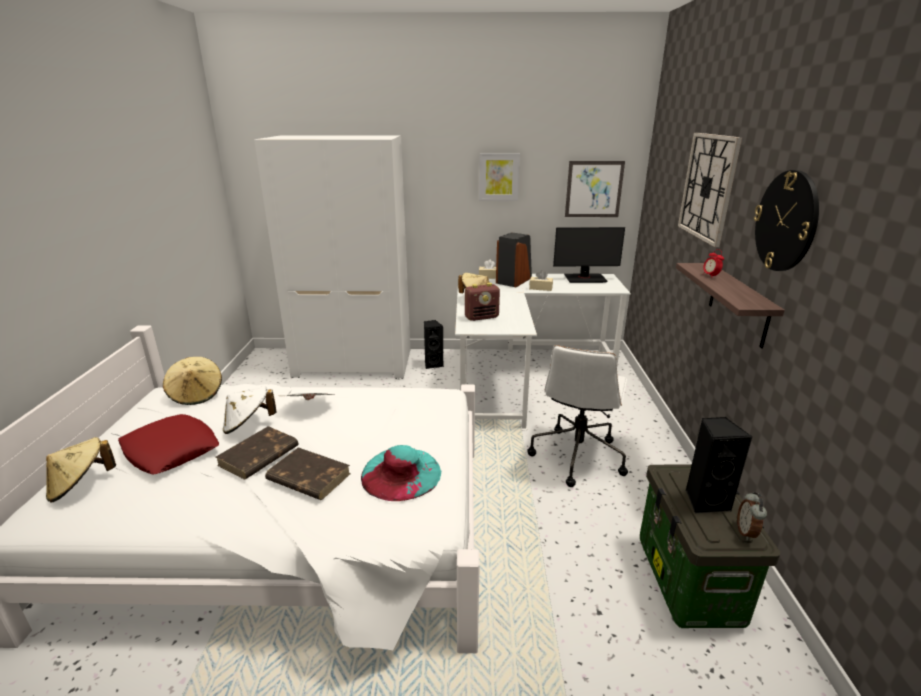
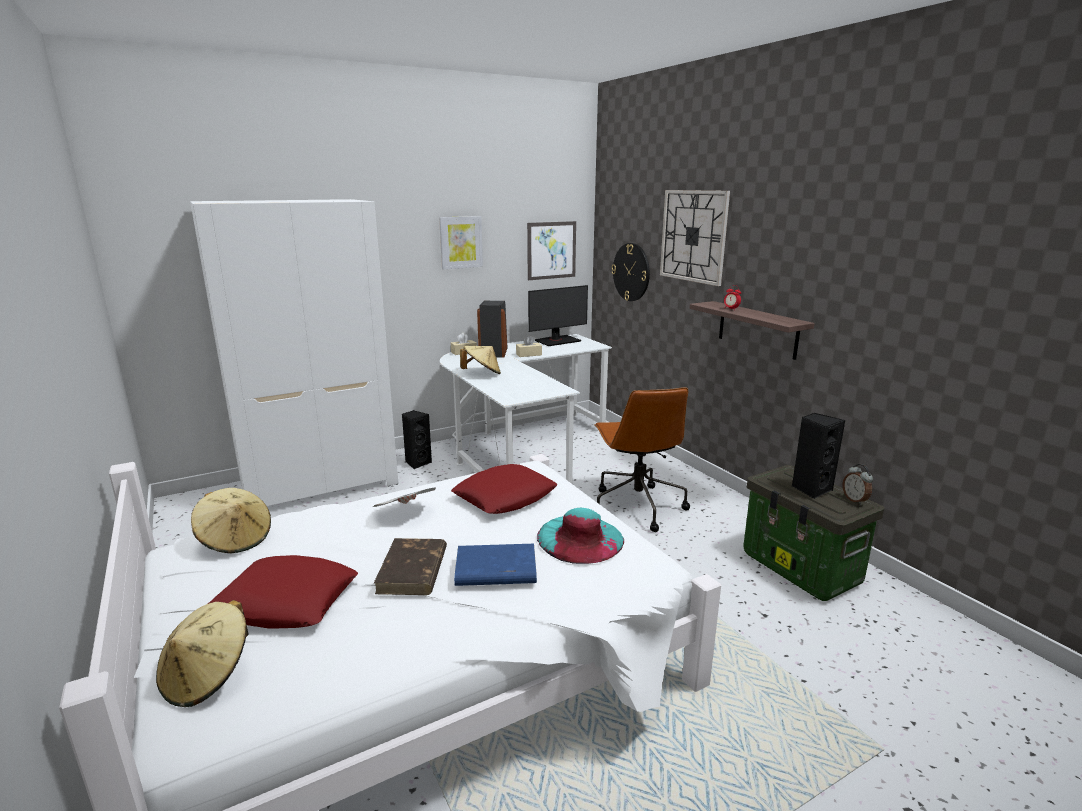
camera: 30 degrees left, 5 degrees down
(249, 425) = (356, 548): white hat -> none
(308, 477) = (495, 570): brown book -> blue book
(393, 415) = (505, 496): none -> red pillow
(482, 317) = (509, 387): radio -> none
(577, 456) = (636, 506): white office chair -> brown office chair
(786, 221) = (800, 253): wall clock -> wall clock (631, 272)

